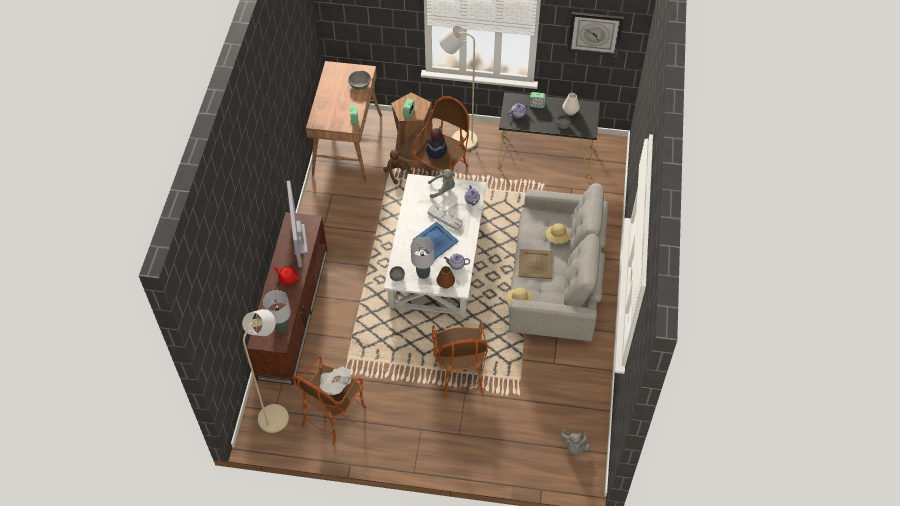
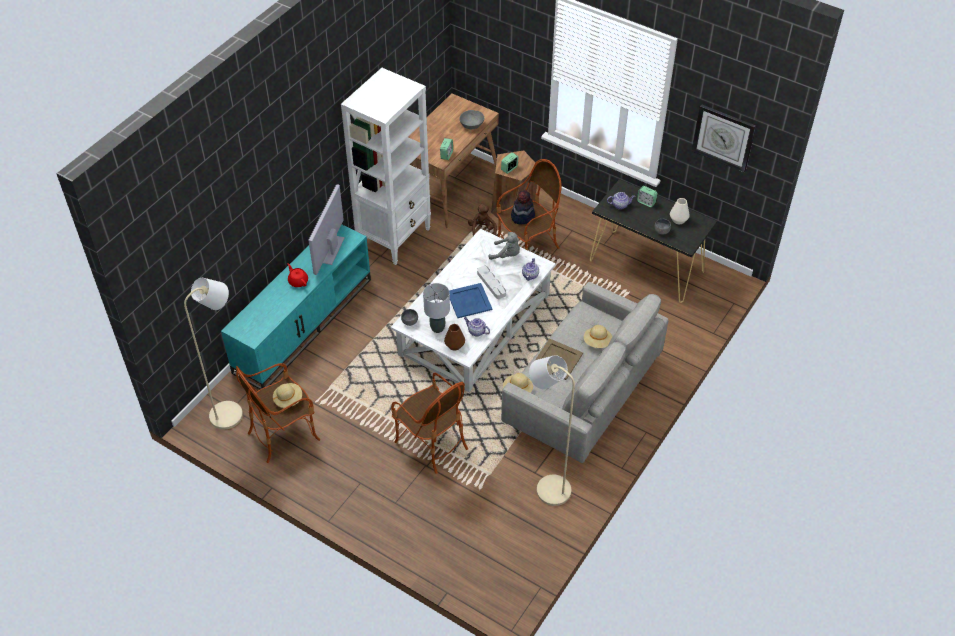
camera: 25 degrees right, 5 degrees down
(281, 327) = (264, 324): grey table lamp -> none
(292, 312) = (303, 324): brown tv stand -> turquoise tv stand
(326, 205) = (394, 237): none -> white bookcase
(335, 385) = (288, 399): newspaper -> beige hat
(459, 140) = (564, 220): beige floor lamp -> beige floor lamp (547, 487)
(459, 372) = (431, 443): armchair -> armchair turned 60 degrees counterclockwise
(574, 446) = (507, 563): grey plush toy -> none

